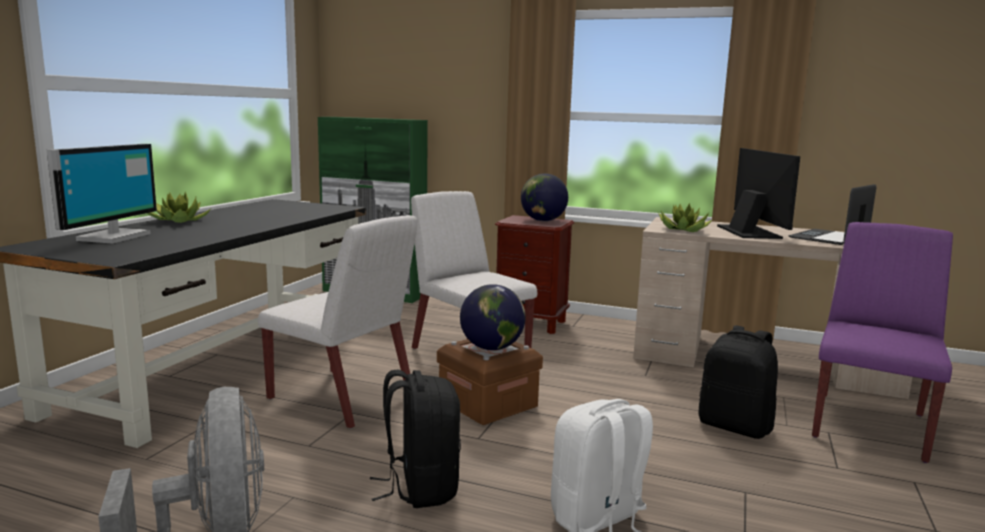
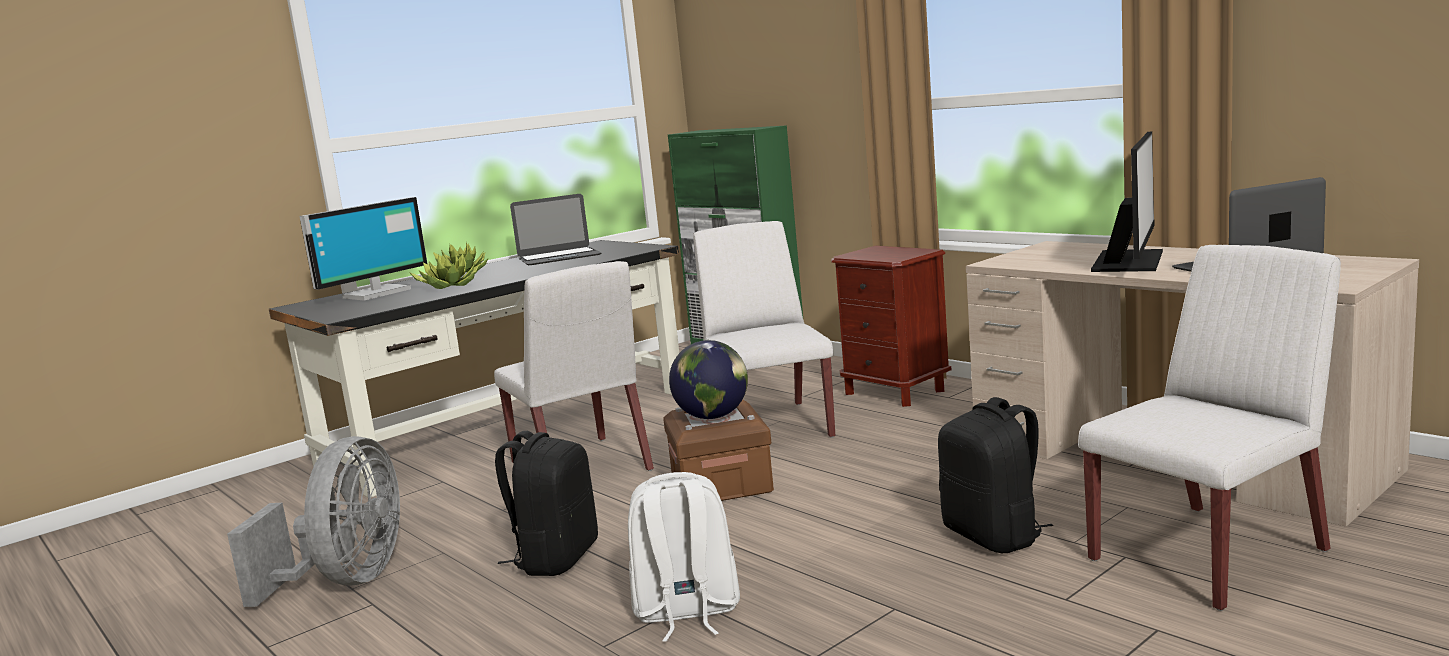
camera: 30 degrees right, 0 degrees up
(263, 211) = (559, 257): none -> laptop
(543, 220) = (896, 252): globe -> none
(683, 230) = (1028, 262): potted plant -> potted plant (448, 286)
(869, 425) = (1209, 554): purple chair -> white chair

